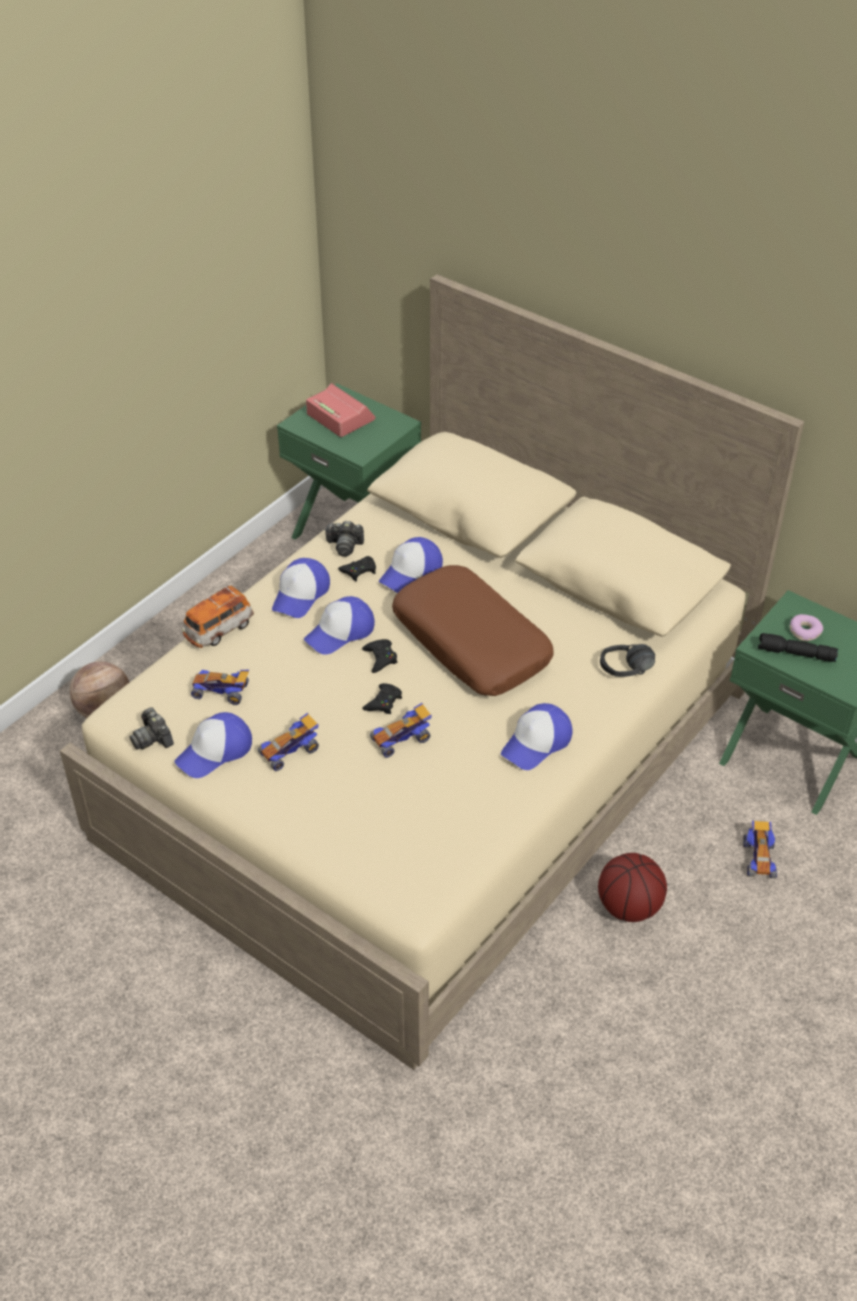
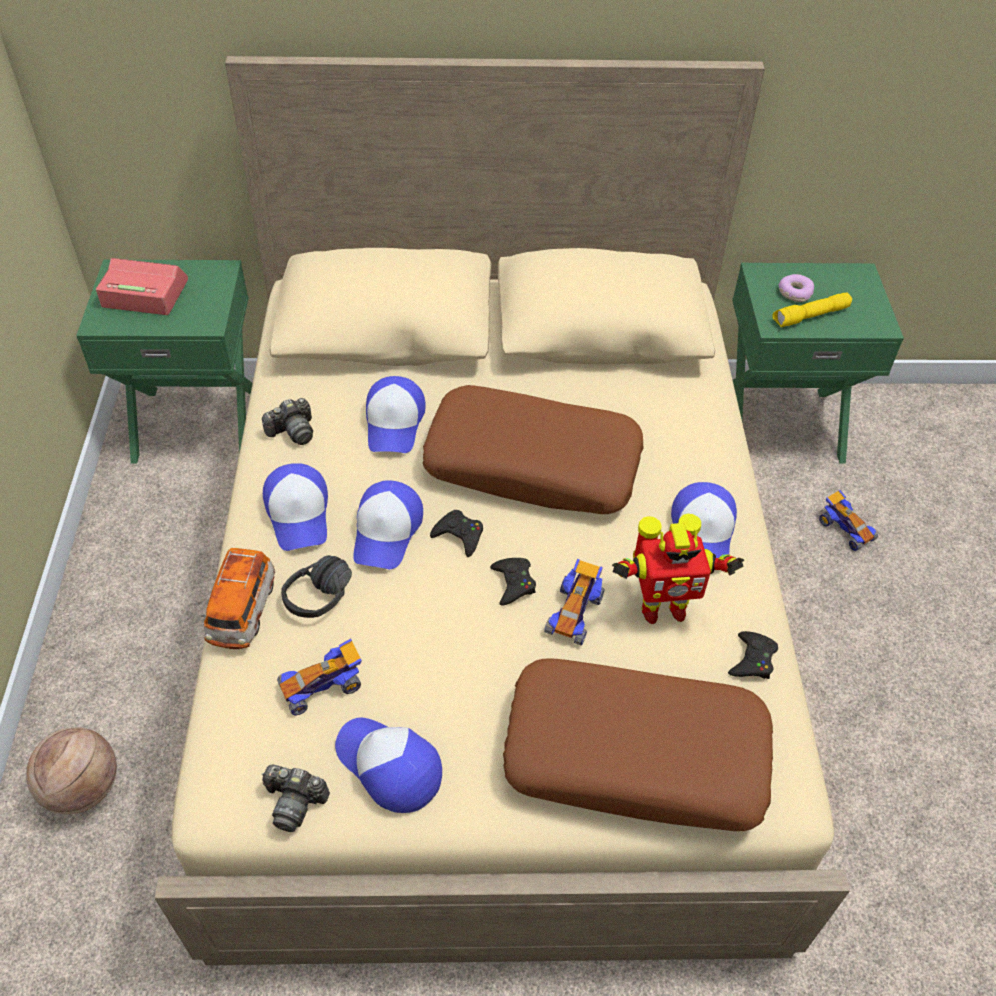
camera: 40 degrees left, 5 degrees up
(215, 752) = (389, 767): cap -> cap turned 120 degrees clockwise
(290, 750) = (473, 706): toy car -> none
(352, 830) = (635, 755): none -> brown pillow
(359, 571) = (337, 451): black game controller -> black game controller (752, 660)
(458, 767) = (661, 608): none -> toy robot
(628, 906) = (797, 644): basketball -> none
(629, 674) = (705, 412): black headphones -> black headphones (328, 602)
(795, 654) = (810, 317): black flashlight -> yellow flashlight

